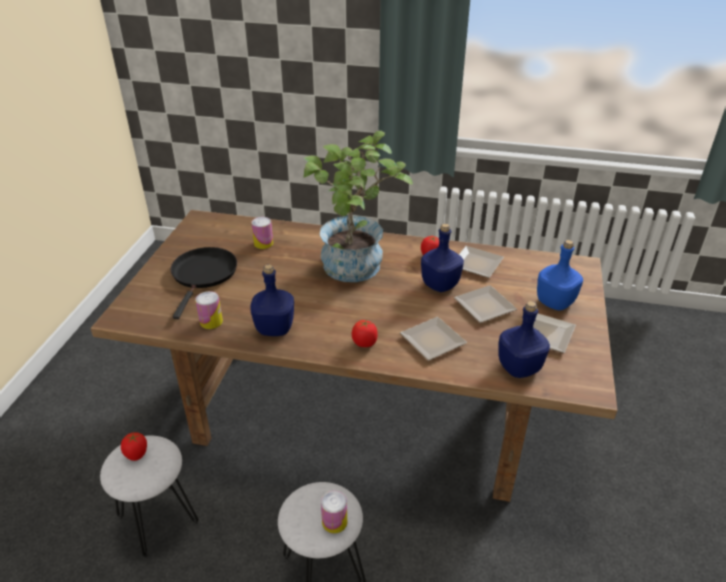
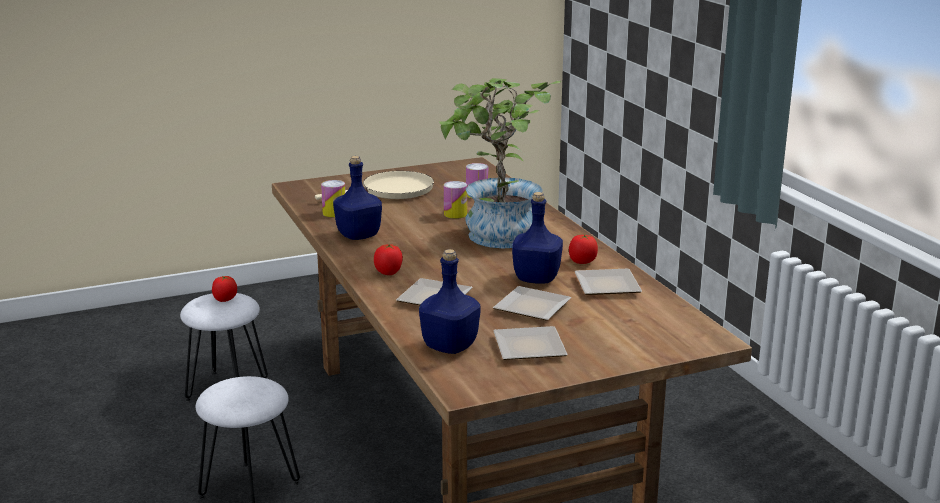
camera: 55 degrees right, 15 degrees down
(203, 275) = (393, 191): black frying pan -> beige frying pan
(334, 522) = (237, 402): can -> can (455, 214)
(554, 302) = (600, 340): blue bottle -> none

